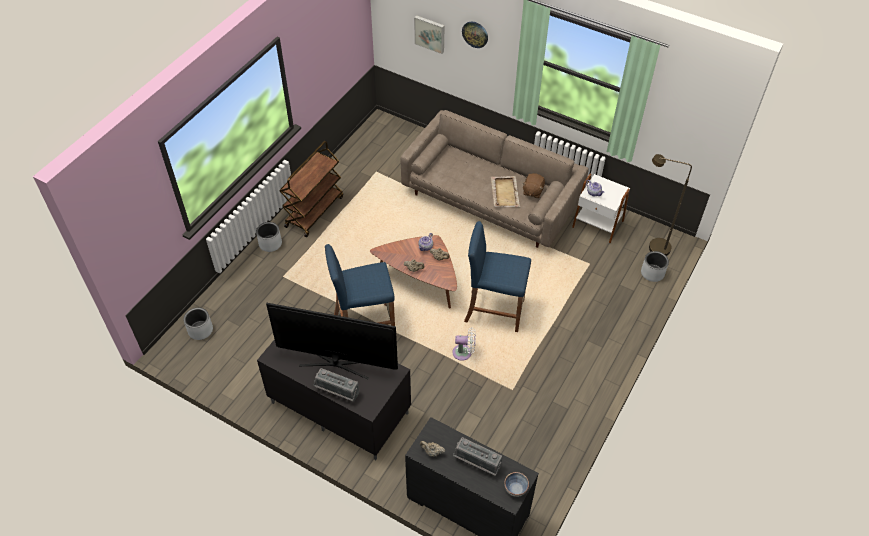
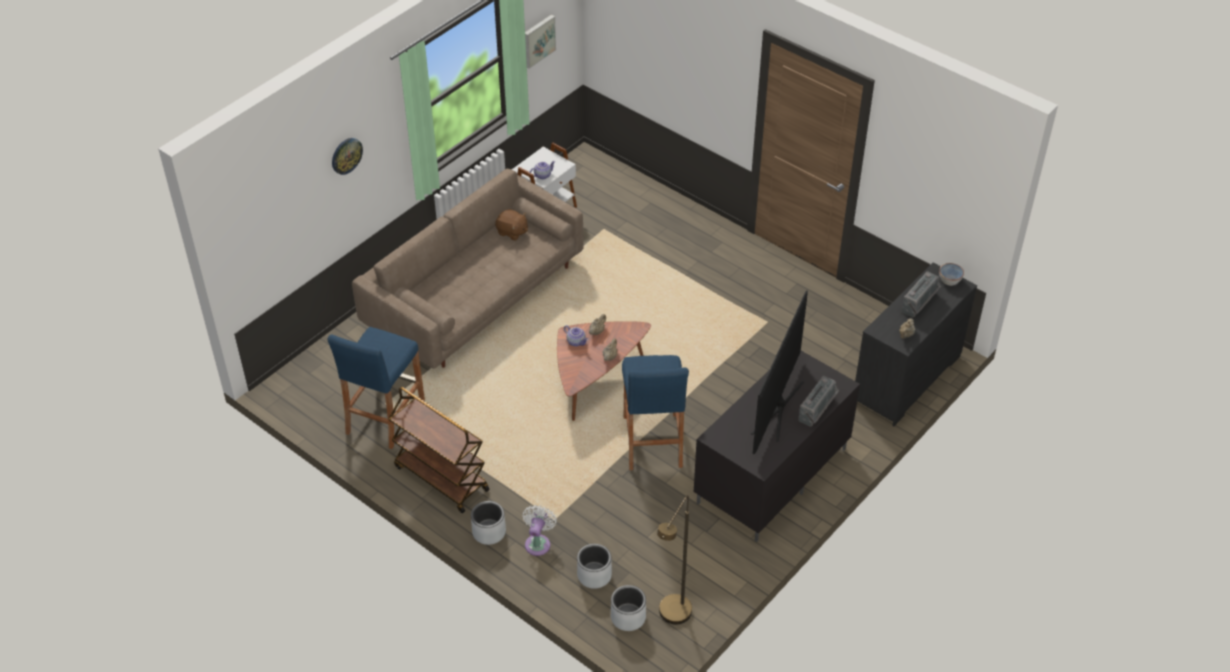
camera: 80 degrees left, 5 degrees down
(430, 33) = (297, 211): picture -> picture (538, 40)
(464, 353) = (711, 355): white fan -> white fan (538, 542)
(494, 311) = (655, 320): blue stool -> blue stool (385, 416)
(505, 192) = (507, 256): beige tray -> none
(652, 273) = (629, 183): grey planter -> grey planter (594, 575)
(653, 247) = (592, 175): brown floor lamp -> brown floor lamp (672, 618)

